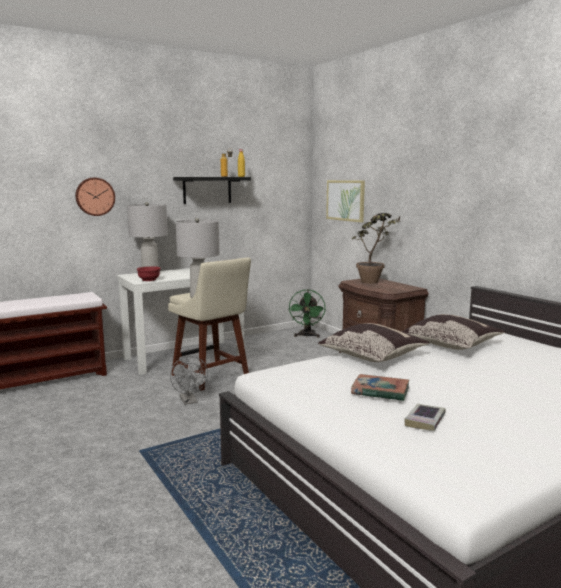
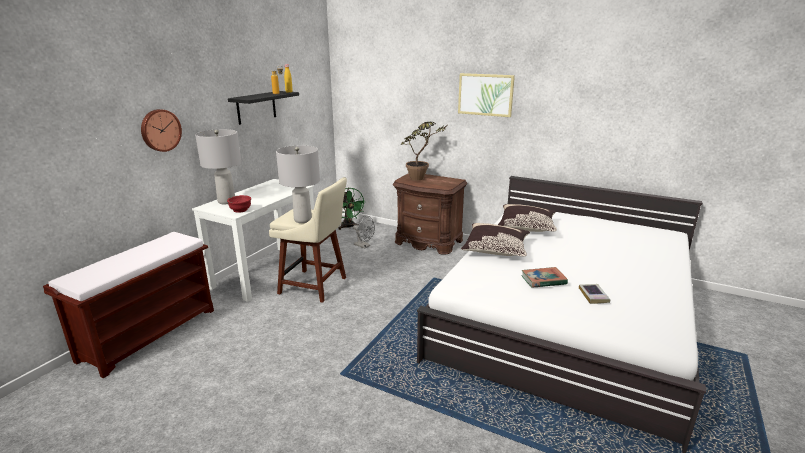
camera: 30 degrees left, 10 degrees up
(189, 401) = (325, 315): grey fan -> grey fan (364, 246)
(345, 200) = (374, 106): picture -> picture (485, 94)

